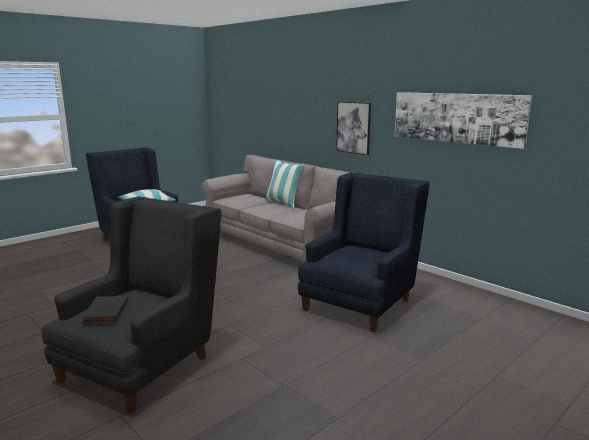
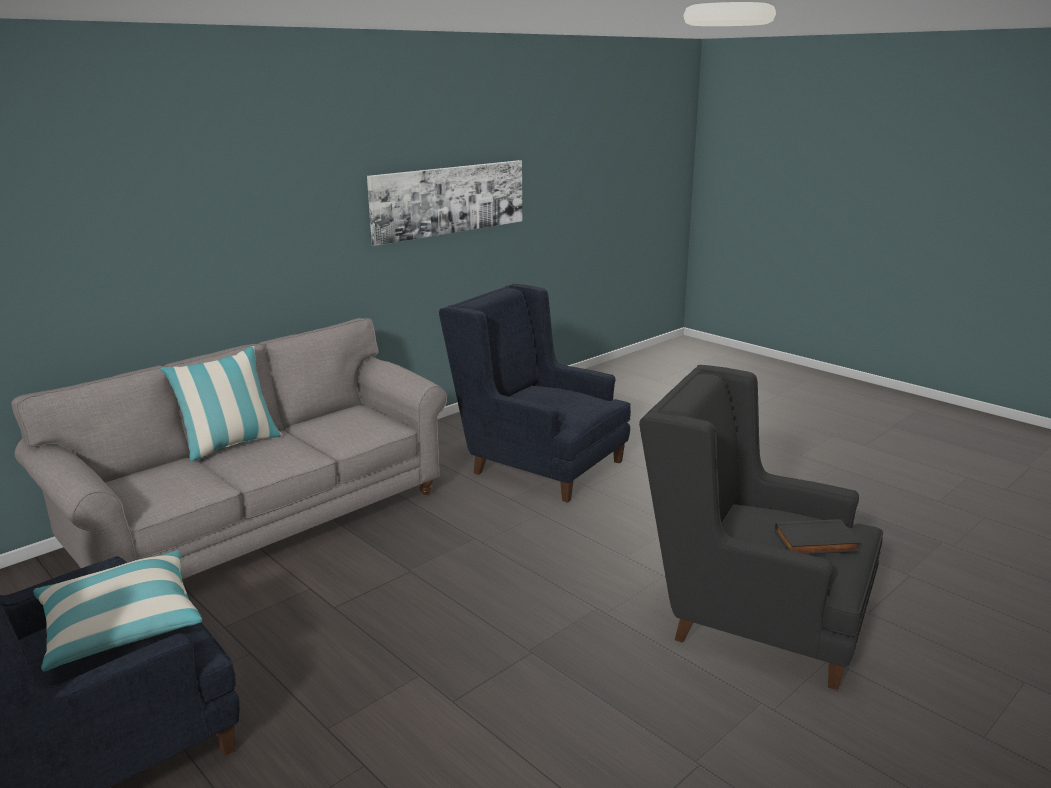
camera: 90 degrees left, 5 degrees up
(353, 127) = (291, 250): picture -> none

